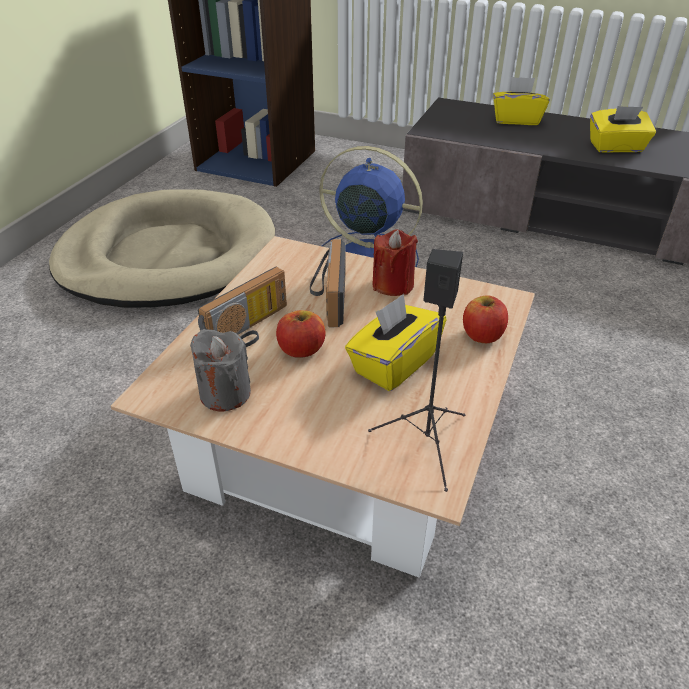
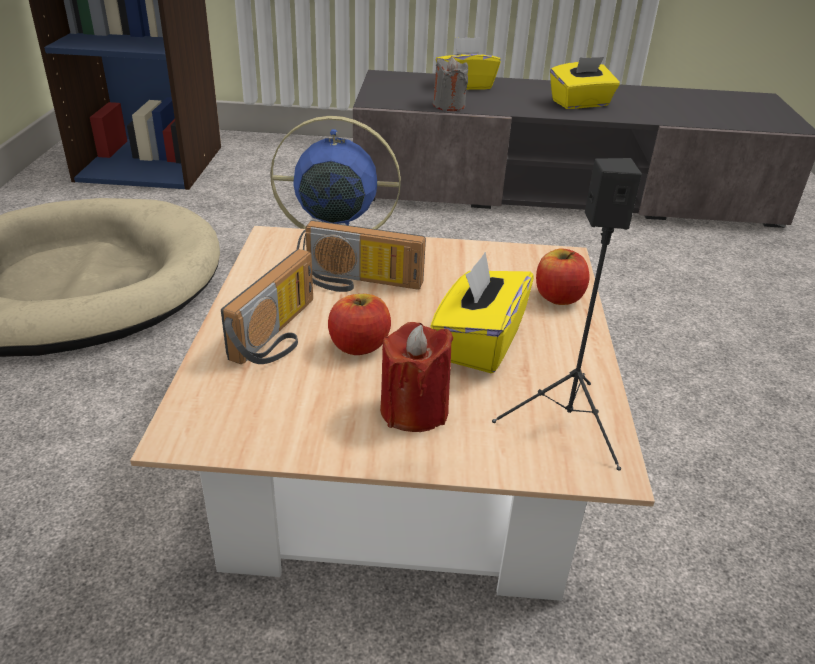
camera: 20 degrees left, 5 degrees down
(225, 393) = (287, 413): grey candle -> grey candle (448, 106)
(326, 297) = (357, 283): radio -> radio turned 60 degrees counterclockwise
(393, 285) = (428, 259): red candle -> red candle (414, 410)

